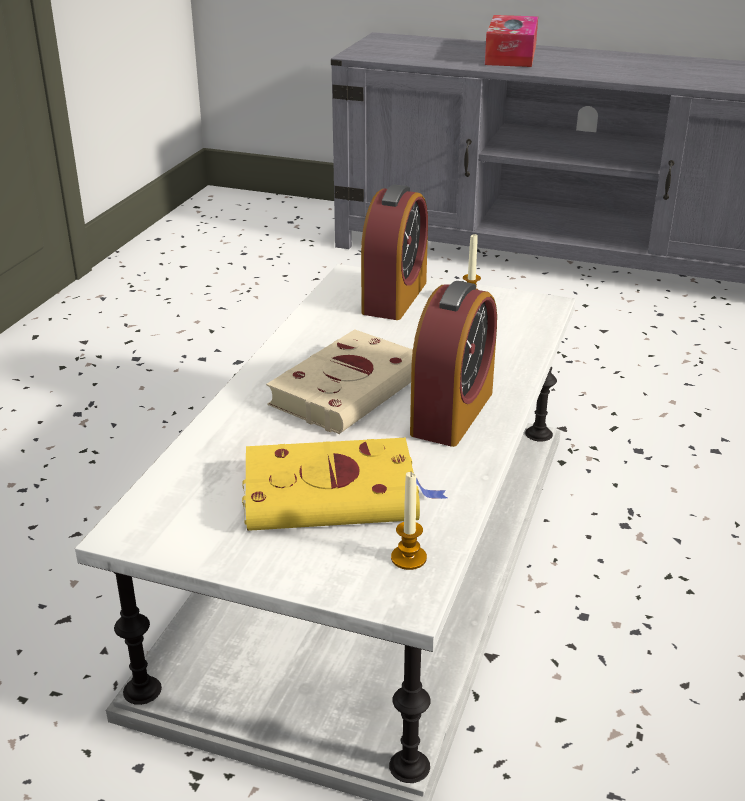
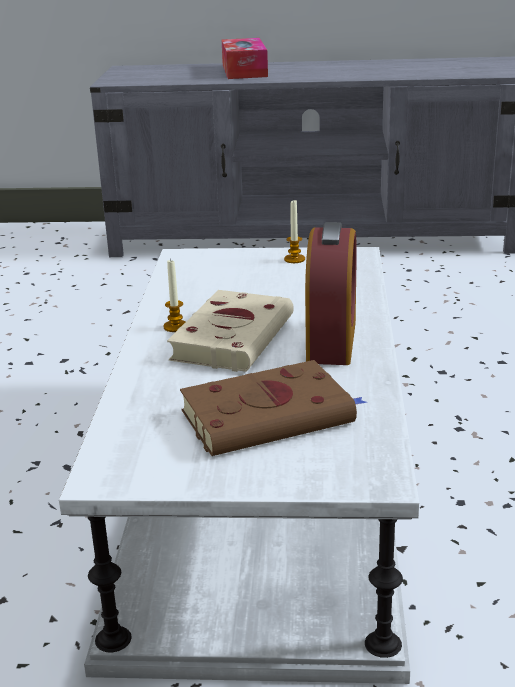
camera: 15 degrees left, 5 degrees down
(336, 494) = (271, 416): yellow book -> brown book
(394, 297) = (229, 266): alarm clock -> none
(408, 558) = (363, 450): candle -> candle (175, 327)

